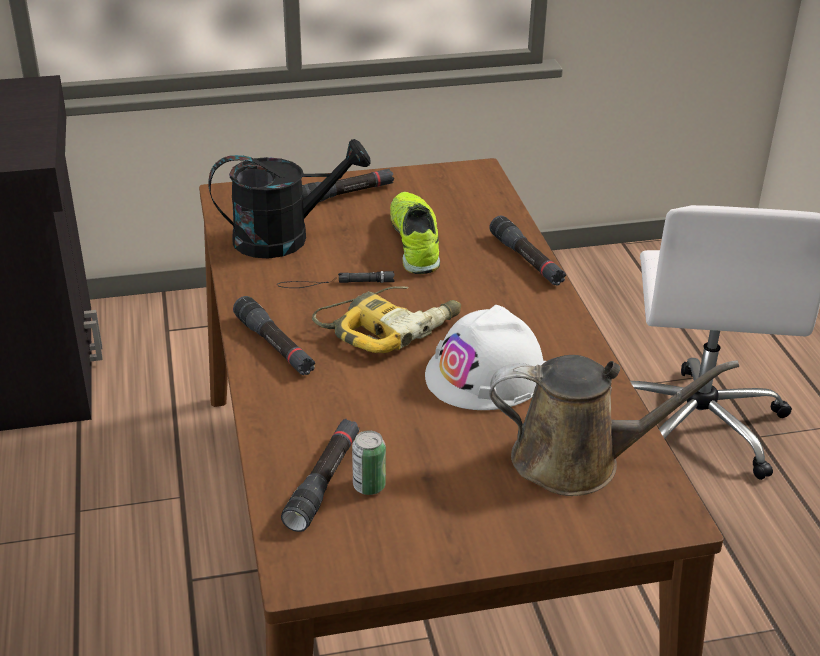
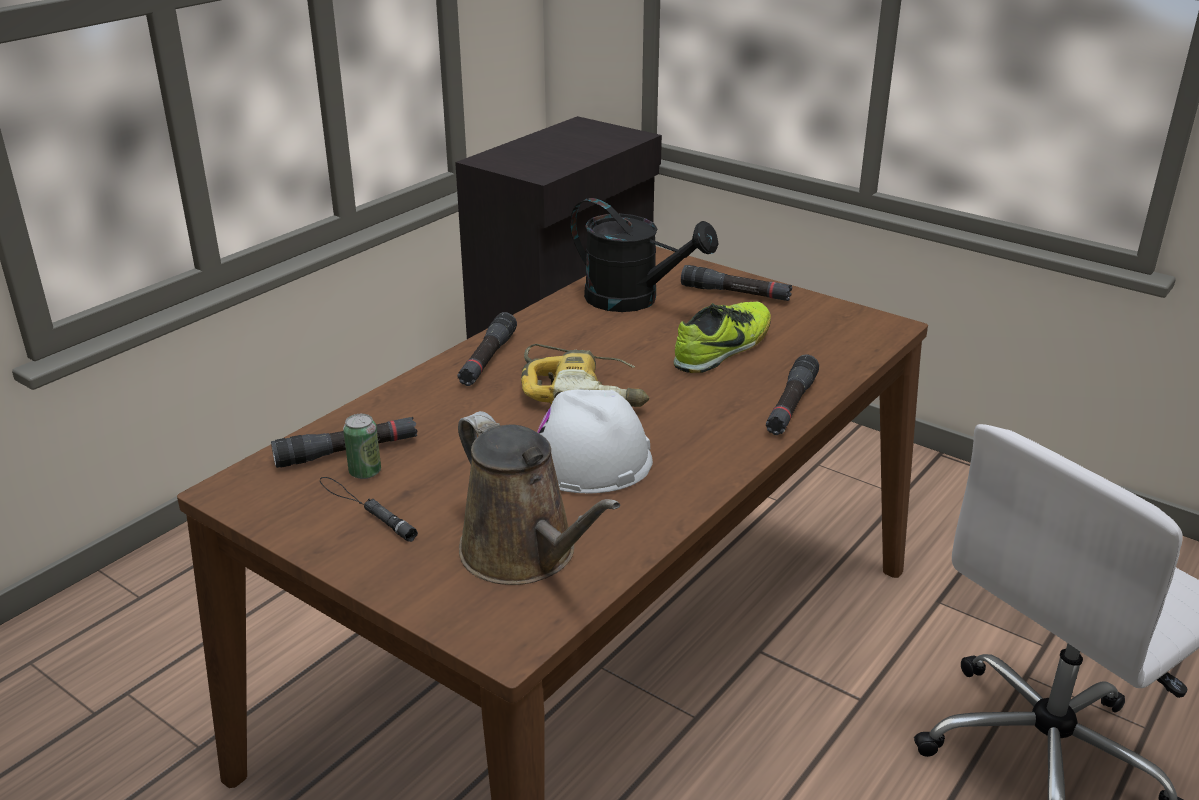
camera: 50 degrees right, 5 degrees down
(335, 283) = (607, 344): black flashlight -> black flashlight (365, 509)

